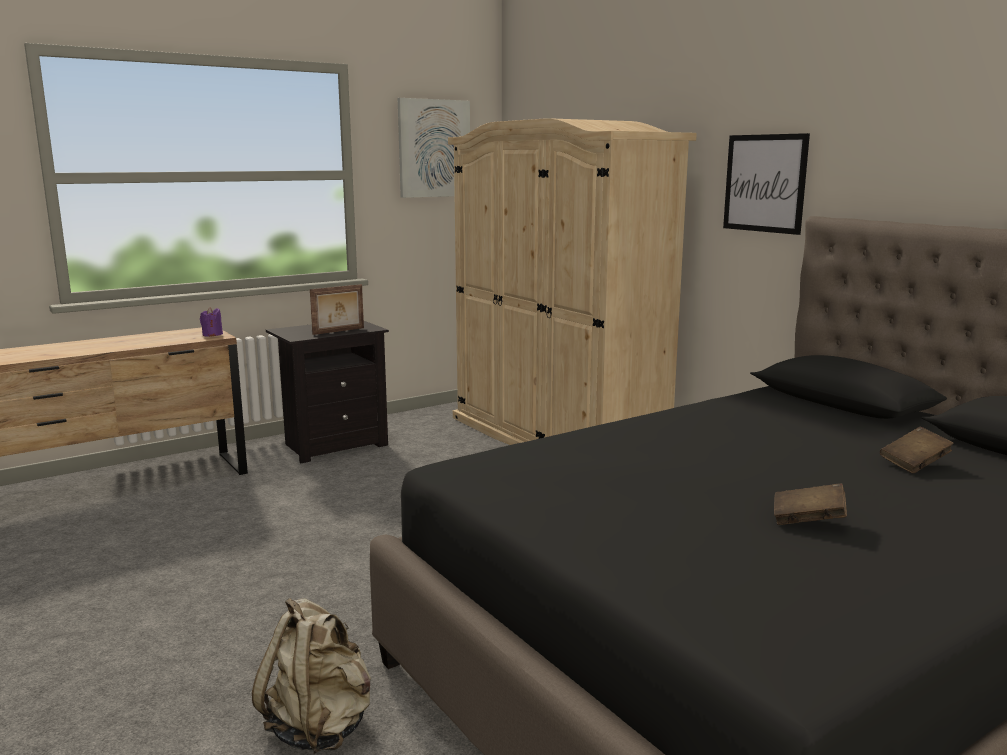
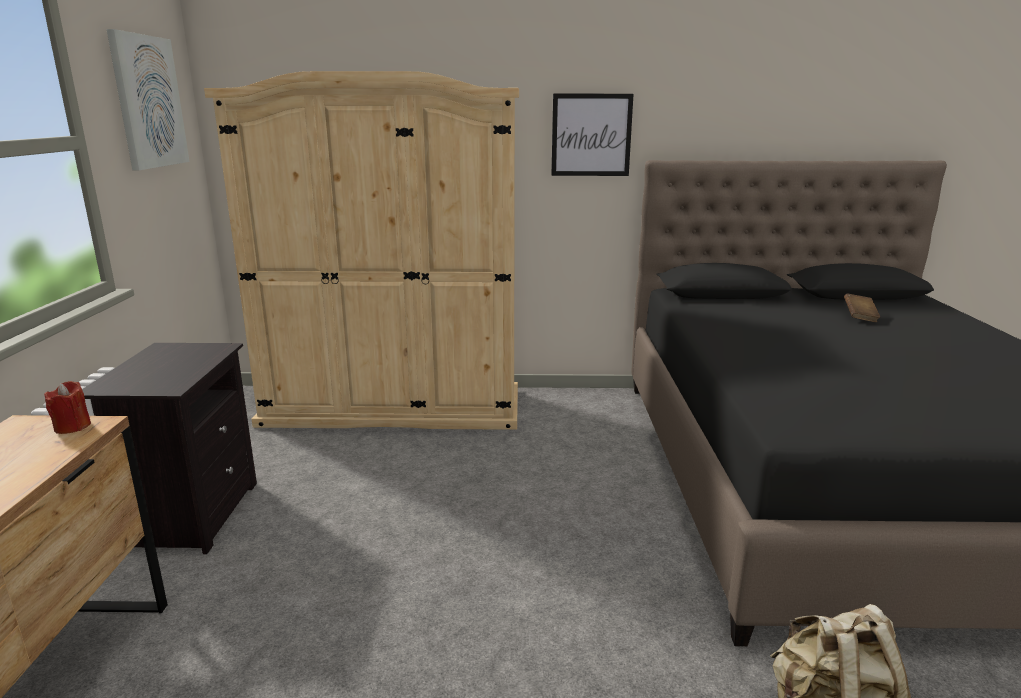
camera: 55 degrees left, 5 degrees up
(212, 335) = (72, 427): purple candle -> red candle
(339, 331) = (193, 363): picture frame -> none
(807, 521) = (953, 364): brown book -> none

